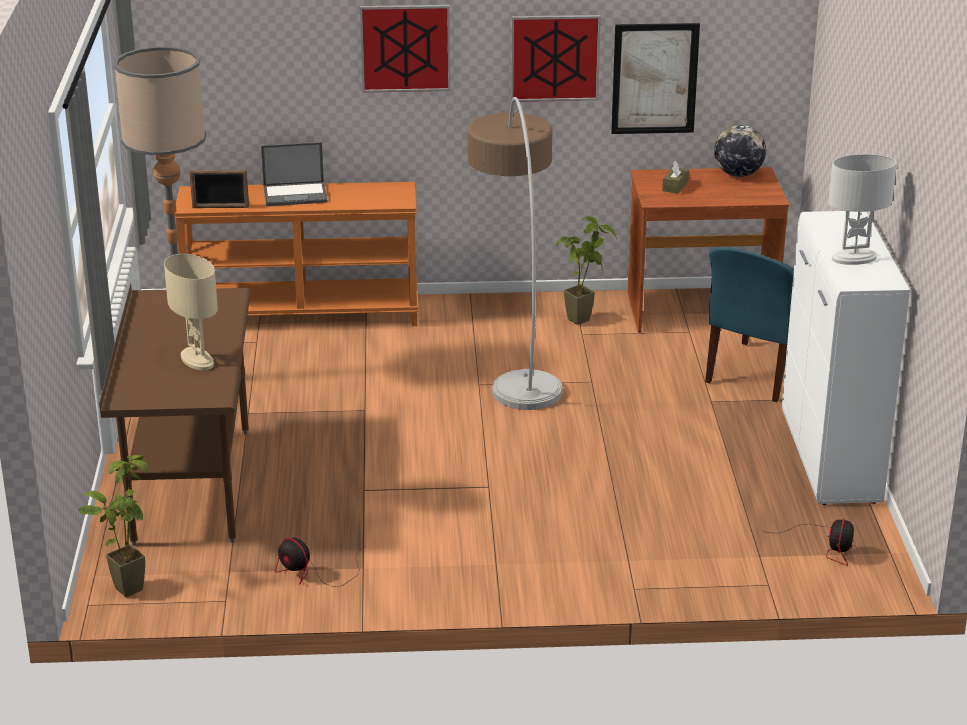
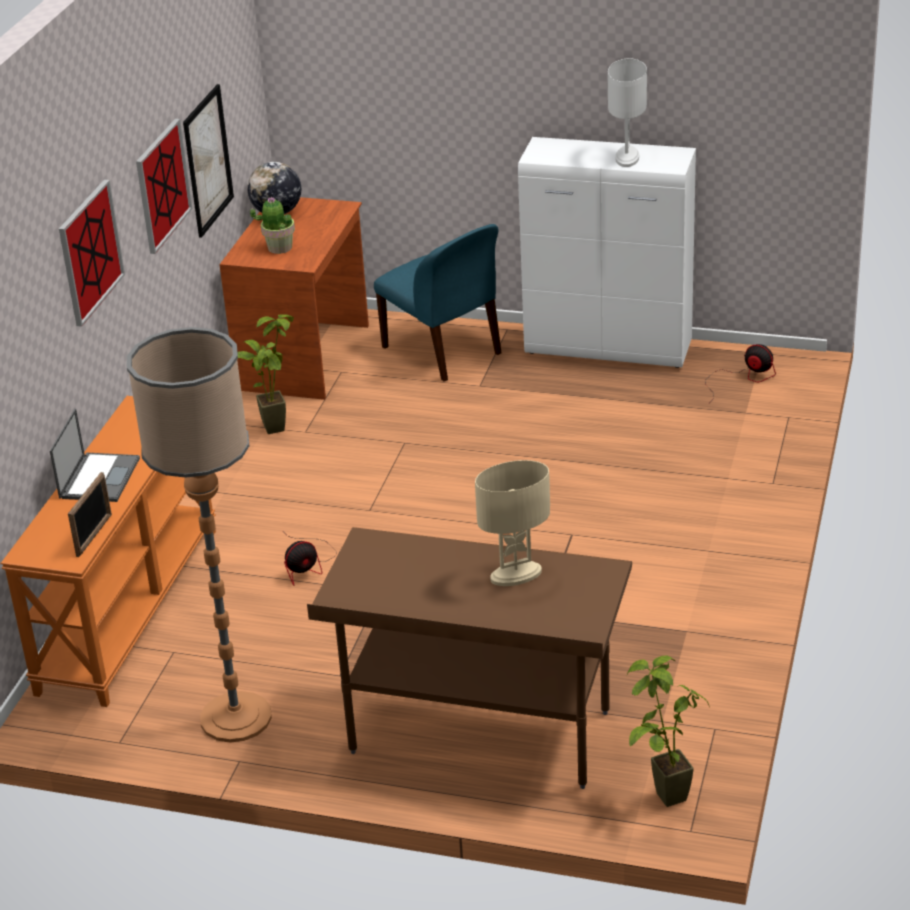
camera: 70 degrees left, 5 degrees up
(313, 573) = (685, 664): fan -> fan (307, 565)
(515, 347) = (305, 475): floor lamp -> none
(675, 186) = (279, 247): brown tissue box -> potted plant

